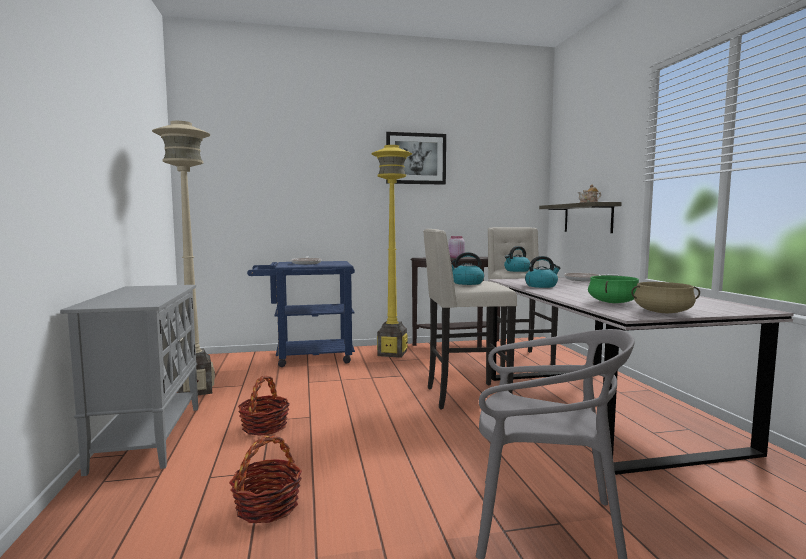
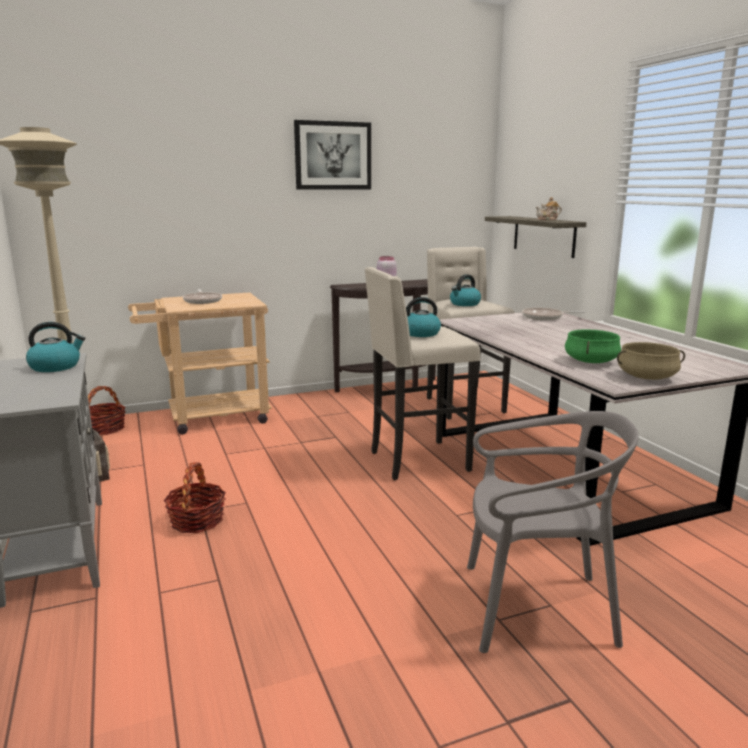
camera: 10 degrees left, 10 degrees up
(267, 506) = (242, 621): basket -> basket (105, 429)
(306, 357) = (208, 417): blue cart -> beige cart
(392, 353) = (314, 405): yellow floor lamp -> none
(541, 286) = (502, 332): kettle -> kettle (56, 366)

